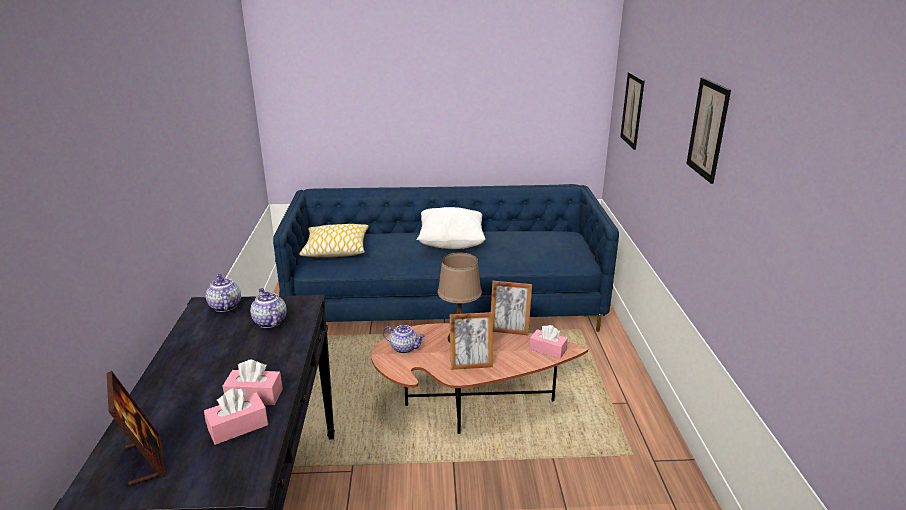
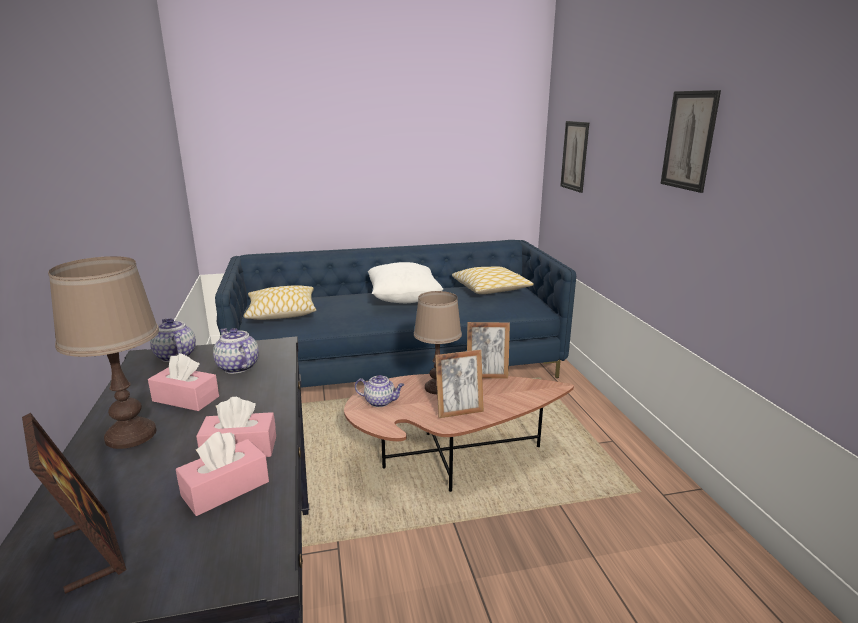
camera: 10 degrees left, 5 degrees down
(182, 376) = (130, 435): none -> brown table lamp
(541, 237) = (490, 289): none -> pillow
(547, 350) = (534, 390): pink tissue box -> pink tissue box (186, 399)

